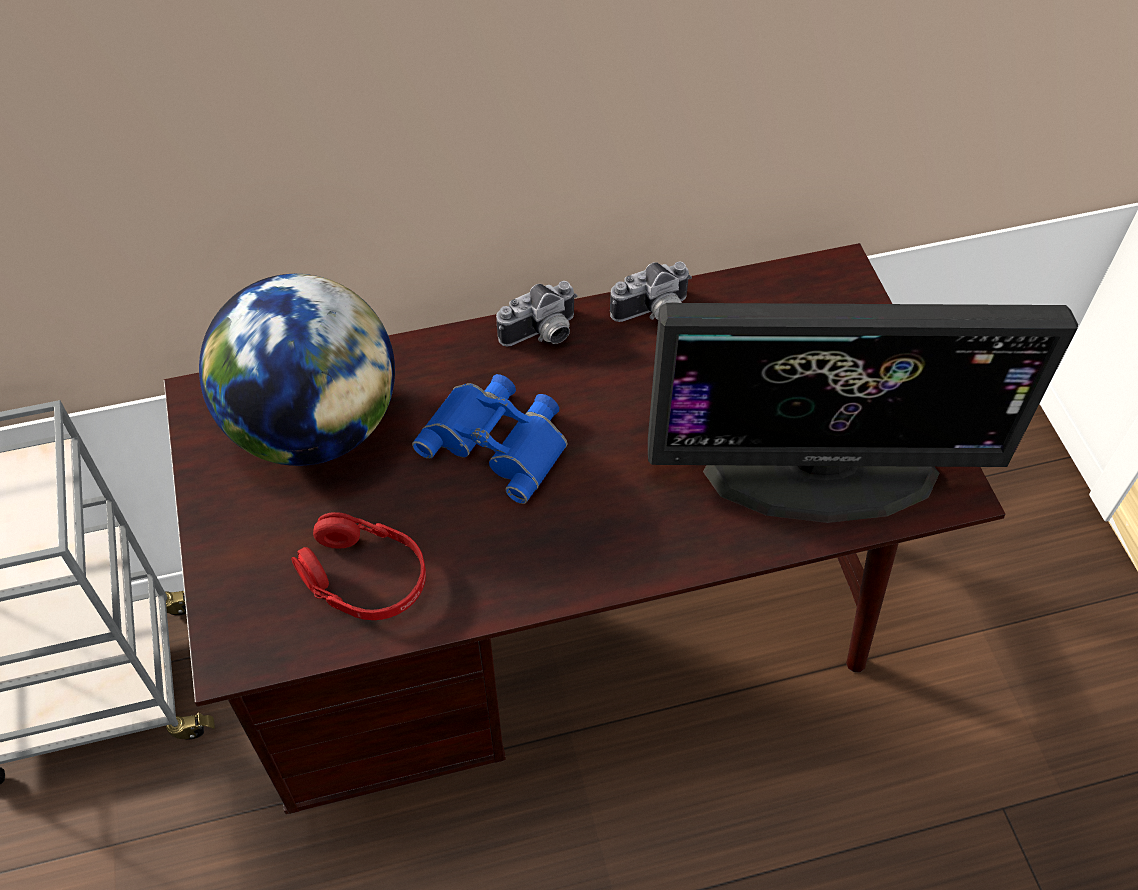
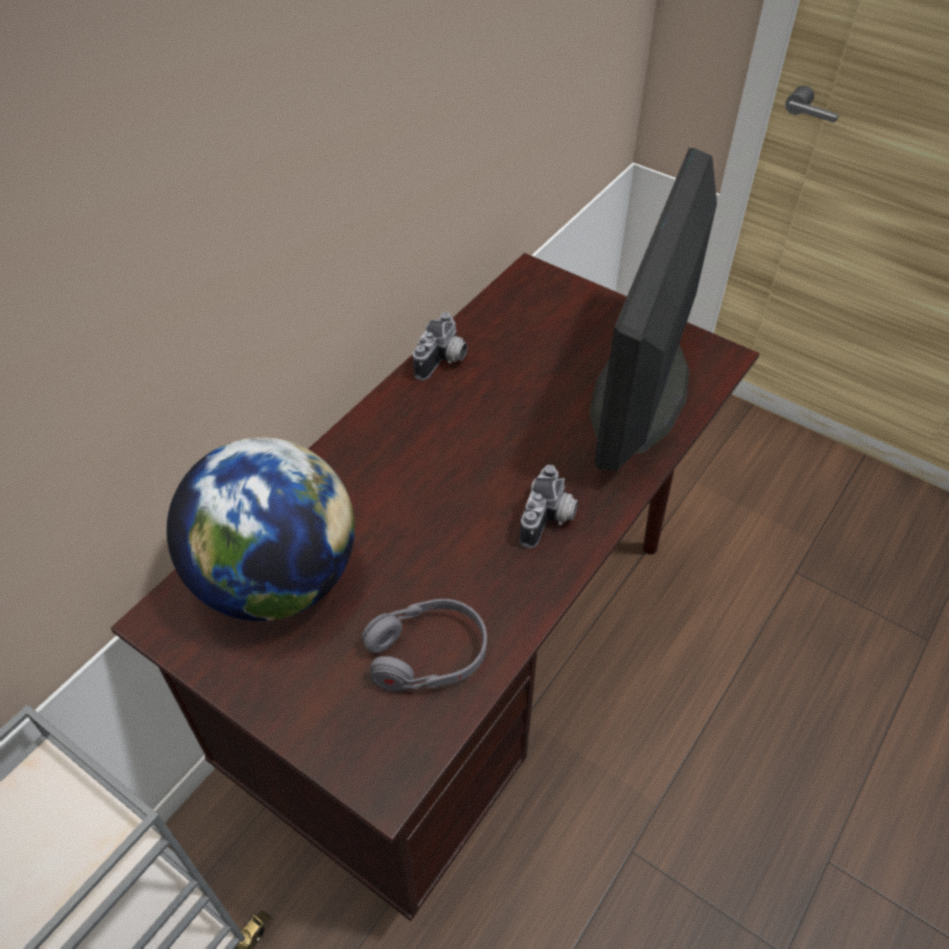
camera: 40 degrees left, 5 degrees down
(364, 578) = (427, 655): red headphones -> grey headphones
(499, 440) = (425, 500): blue binoculars -> none
(542, 335) = (383, 417): camera -> camera (550, 520)
(821, 470) = (641, 391): monitor -> monitor turned 150 degrees clockwise

